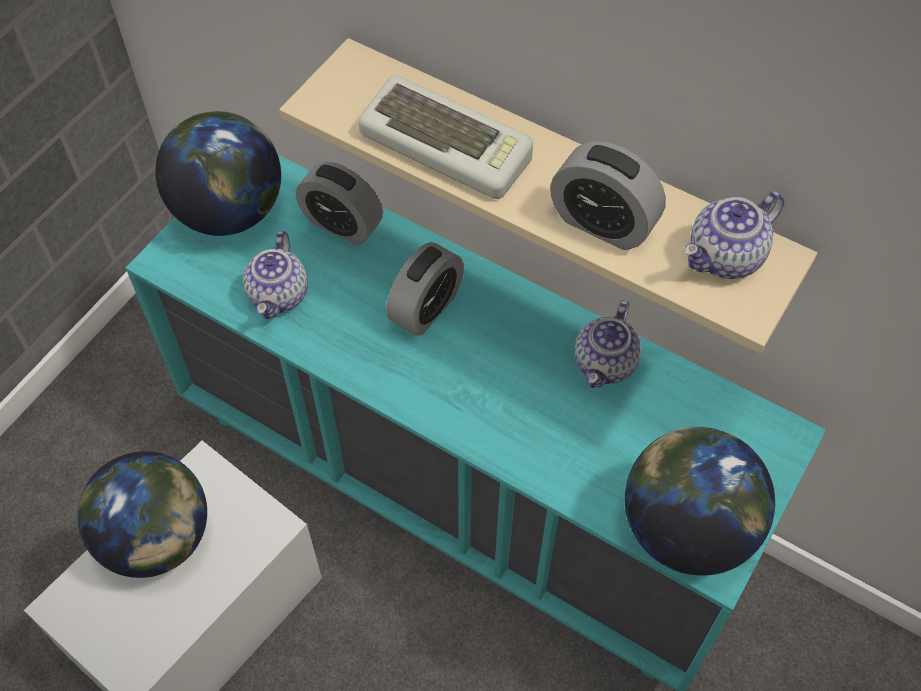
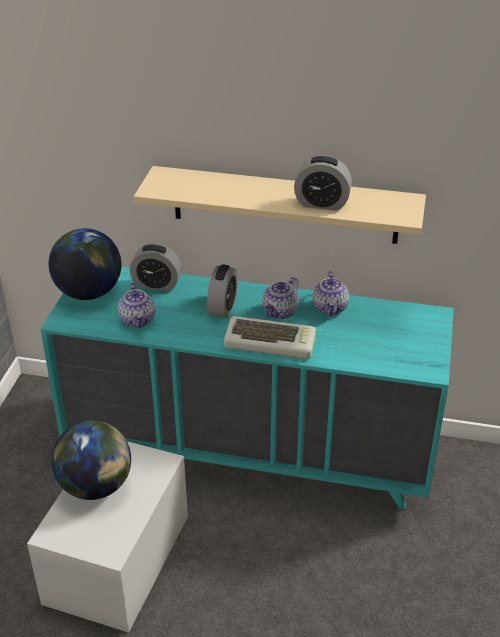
camera: 20 degrees left, 20 degrees down
(448, 145) = (229, 192): keyboard -> keyboard (271, 342)
(686, 528) = (407, 360): globe -> none
(725, 258) = (386, 203): teapot -> teapot (280, 312)

